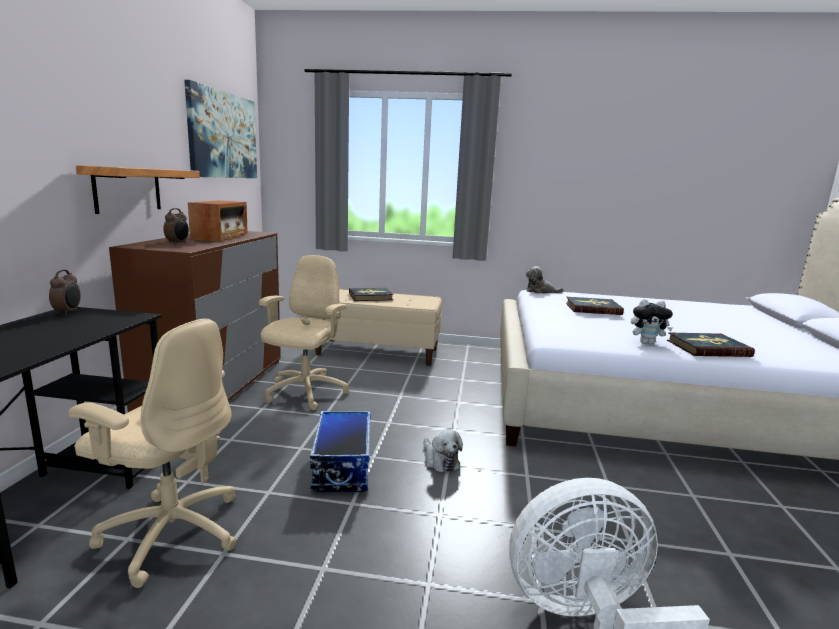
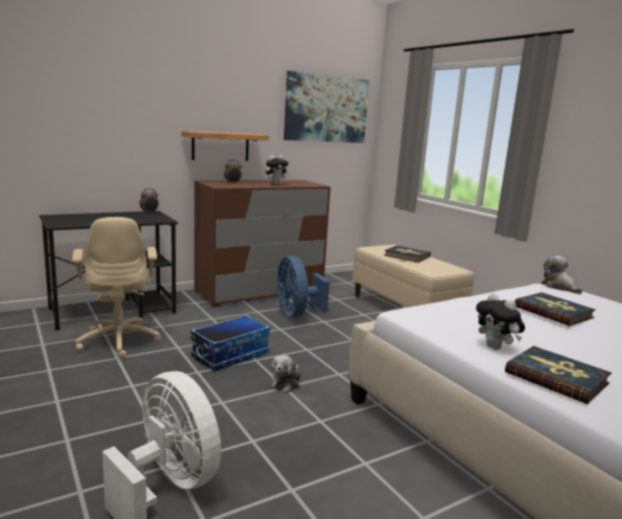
camera: 50 degrees right, 0 degrees up
(220, 237) = (275, 184): radio -> plush toy
(305, 393) = (297, 313): beige office chair -> blue fan

